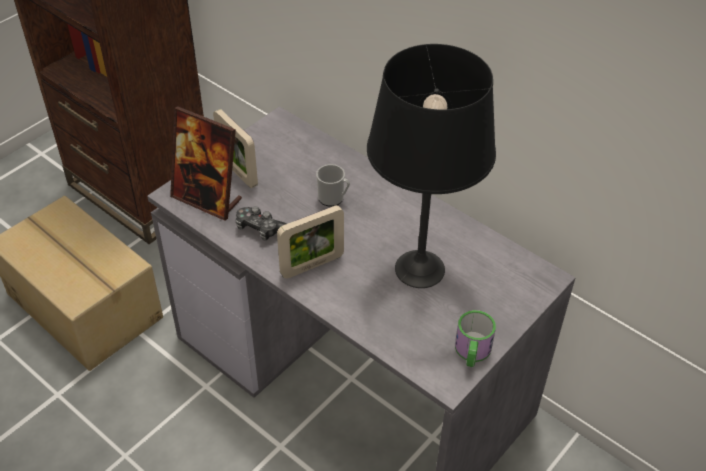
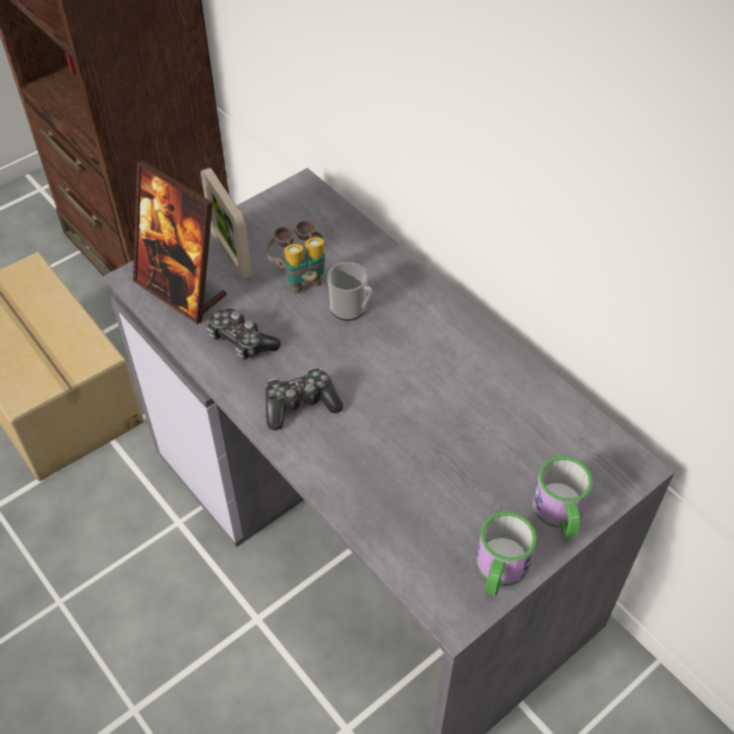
camera: 10 degrees right, 5 degrees up
(292, 180) = (300, 276): none -> binoculars
(312, 265) = (300, 405): picture frame -> game controller
(419, 269) = (449, 430): black table lamp -> none
(505, 313) = (560, 514): none -> mug

